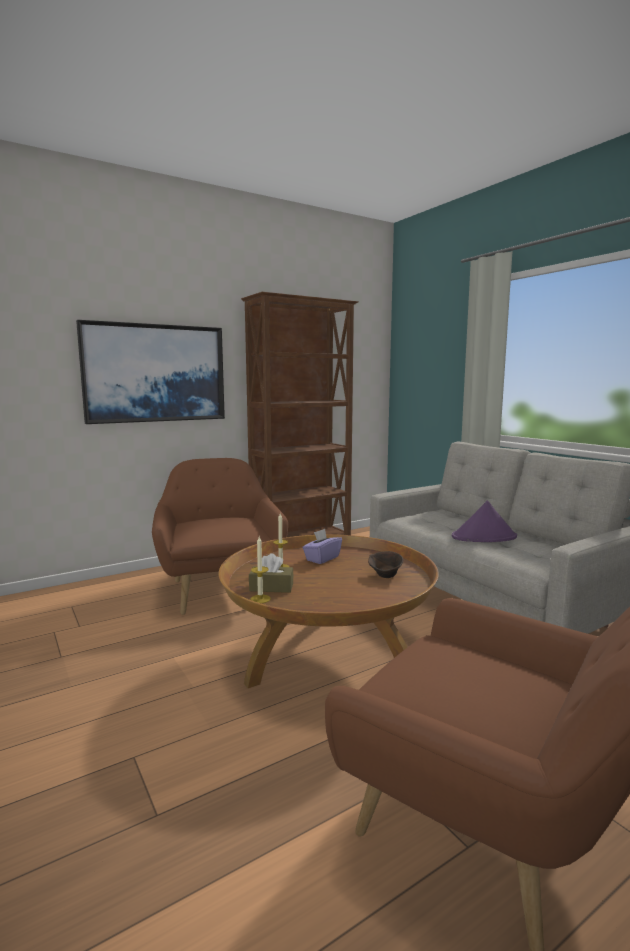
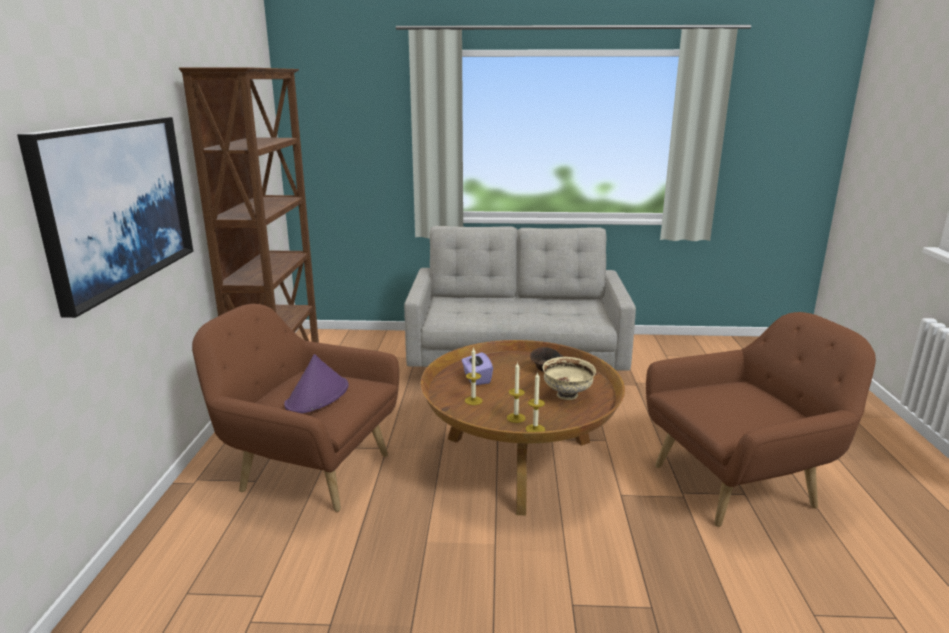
camera: 55 degrees left, 10 degrees up
(271, 587) = (516, 418): brown tissue box -> candle
(347, 596) = (568, 395): none -> beige bowl
(484, 537) = (527, 312): purple hat -> purple hat (317, 396)

